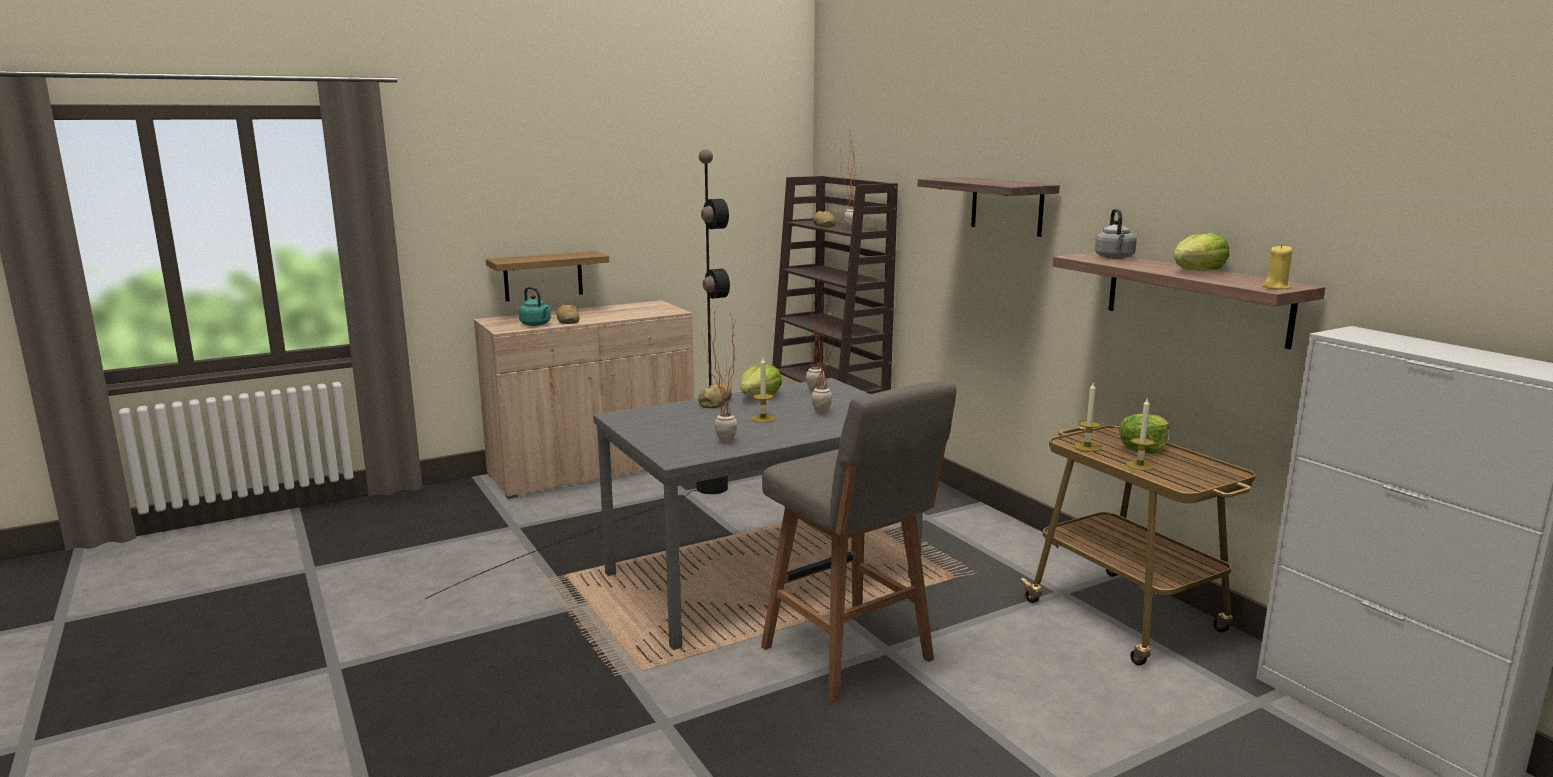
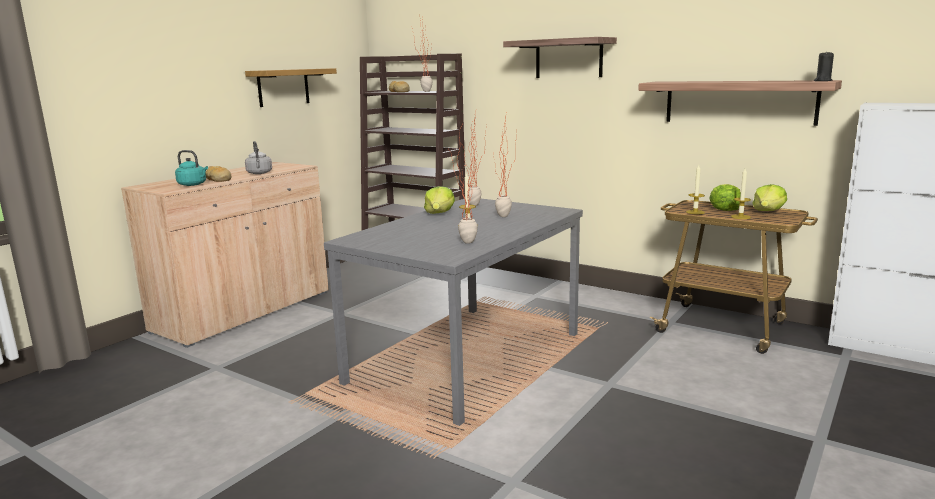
camera: 25 degrees left, 0 degrees up
(543, 276) = (178, 144): shelf -> shelf (283, 87)
(644, 513) = (324, 334): black floor lamp -> none
(715, 402) = (412, 221): bread -> none
(850, 656) = (591, 395): grey stool -> none
(1114, 258) = (678, 81): grey kettle -> grey kettle (259, 173)
(1198, 271) = (750, 81): lettuce -> lettuce (768, 211)
(1275, 287) = (822, 81): yellow candle -> black candle

